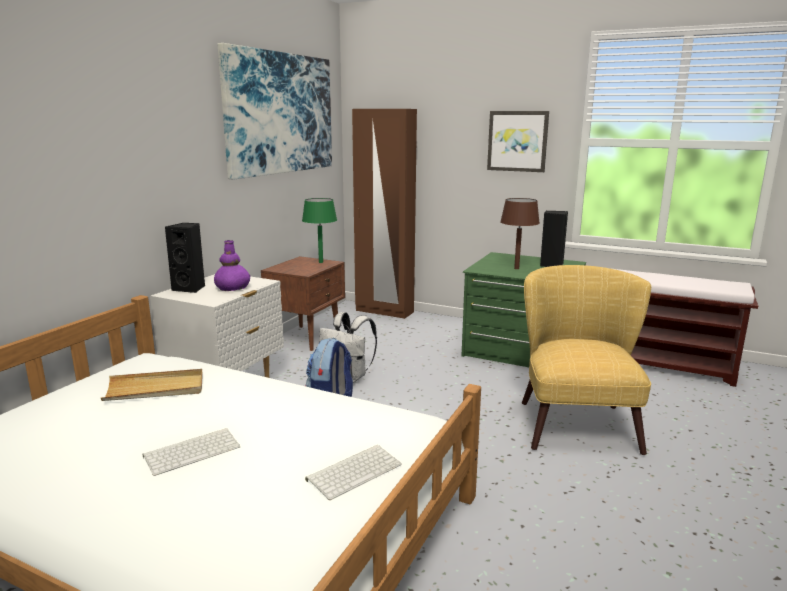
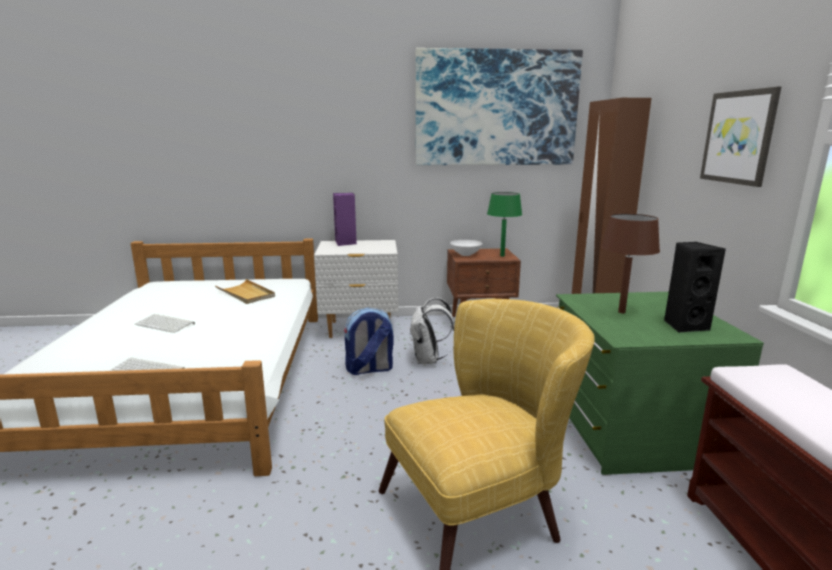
camera: 60 degrees right, 0 degrees up
(190, 288) = (345, 243): black speaker -> purple speaker
(232, 288) = (360, 249): purple vase -> none
(294, 269) = (466, 254): none -> white bowl

